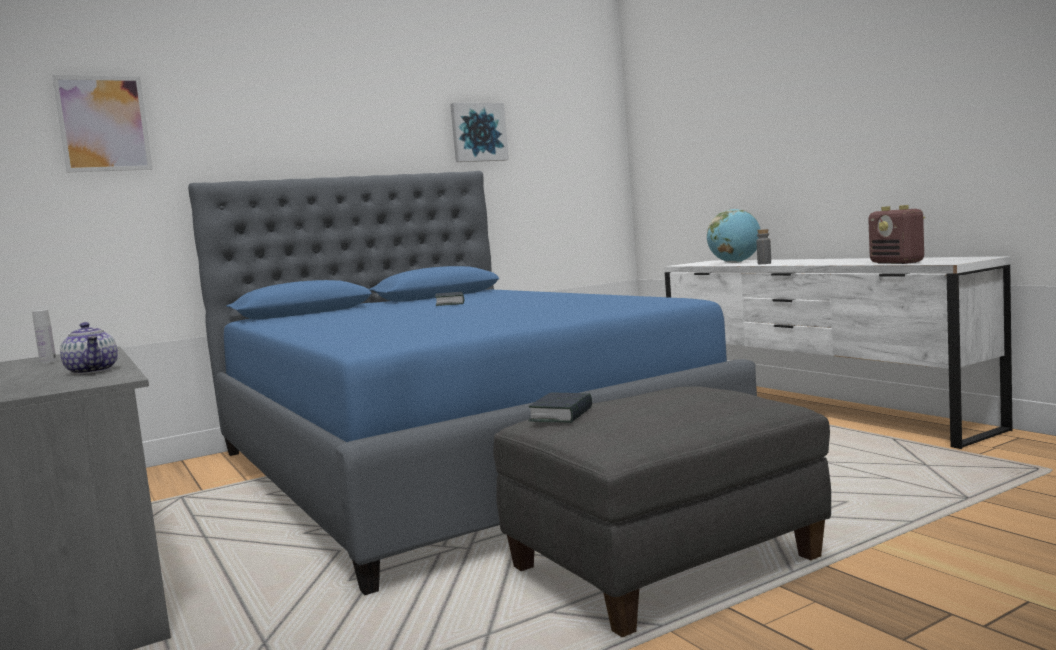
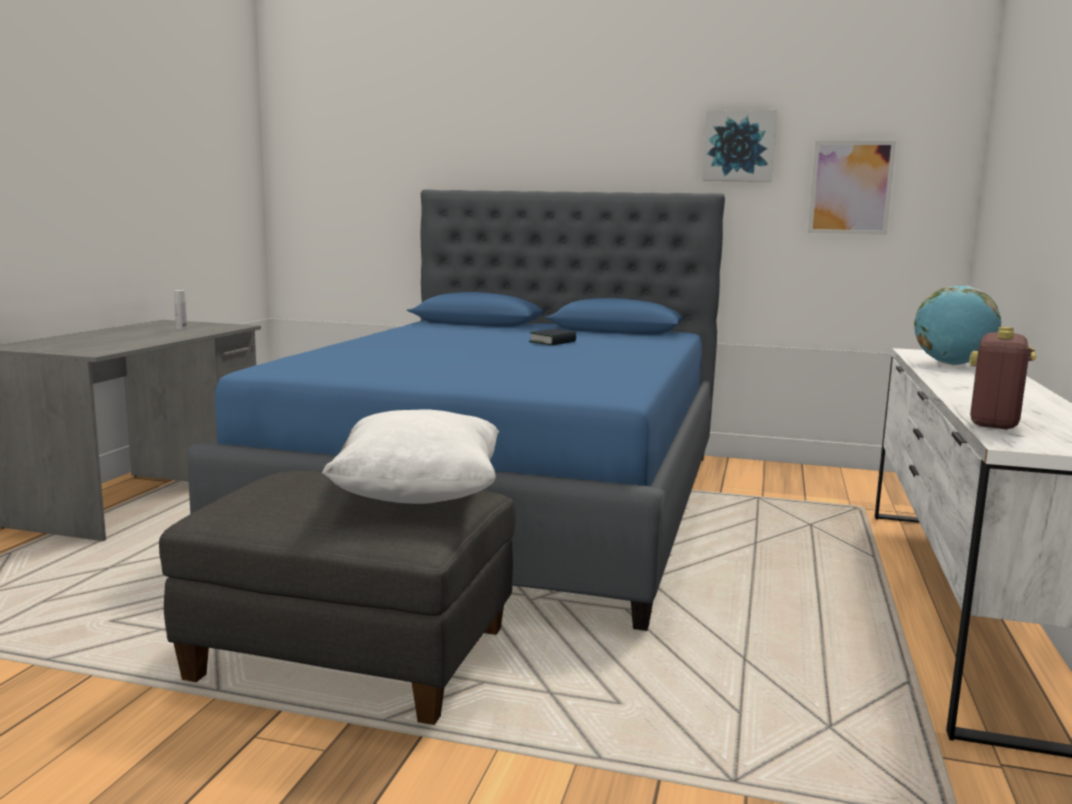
camera: 45 degrees right, 5 degrees up
(93, 371) = (135, 342): teapot -> none
(103, 124) = (373, 133): picture -> picture (850, 188)
(561, 415) = (301, 475): book -> none
(685, 393) = (418, 496): none -> white pillow
(764, 263) = (945, 375): grey bottle -> none

